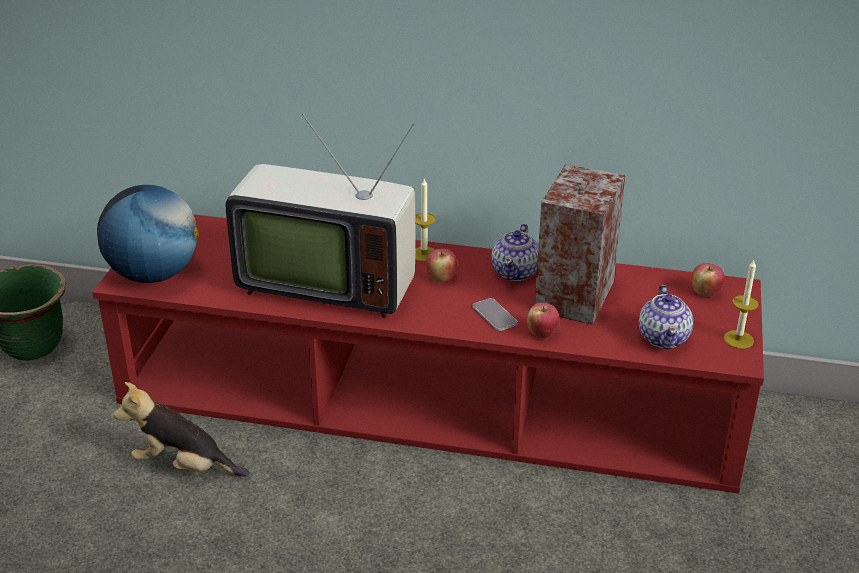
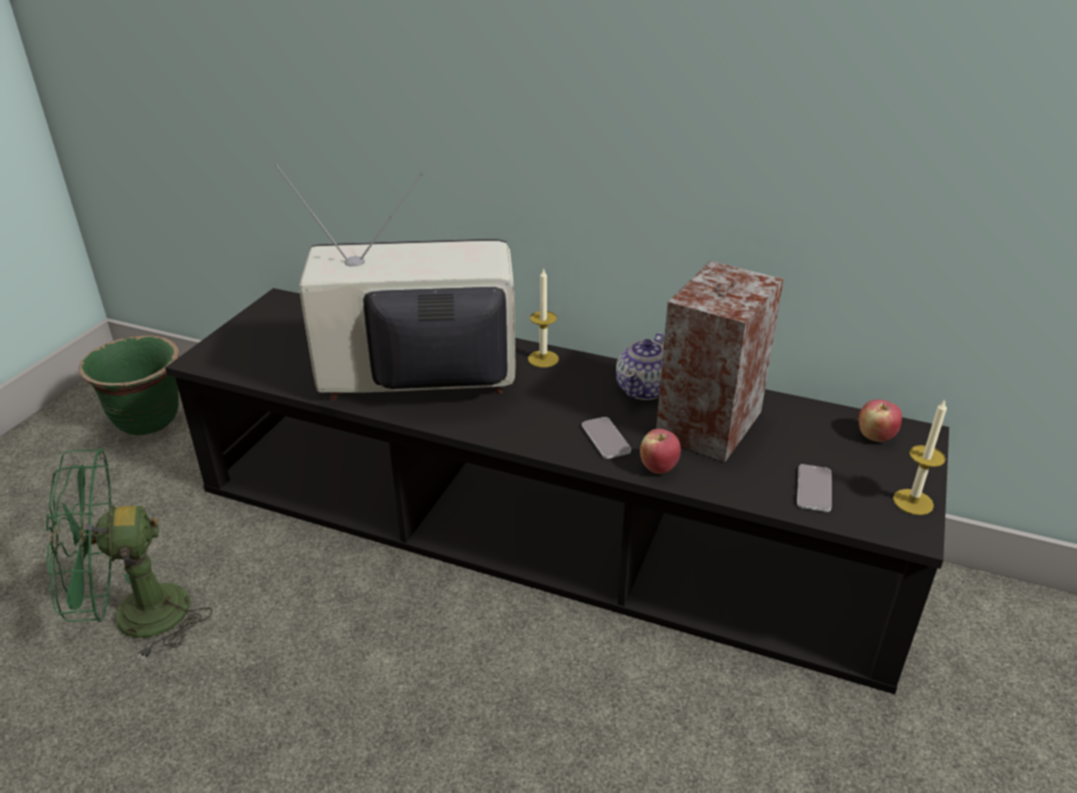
camera: 10 degrees right, 0 degrees up
(99, 513) = (134, 618): none -> green fan
(154, 274) = (238, 354): globe -> none
(183, 466) = (246, 572): plush toy -> none
(326, 283) = (421, 382): television -> television turned 150 degrees clockwise
(429, 398) = (539, 524): red tv stand -> black tv stand
(440, 278) = (554, 388): apple -> none
(664, 337) = (813, 489): teapot -> phone

